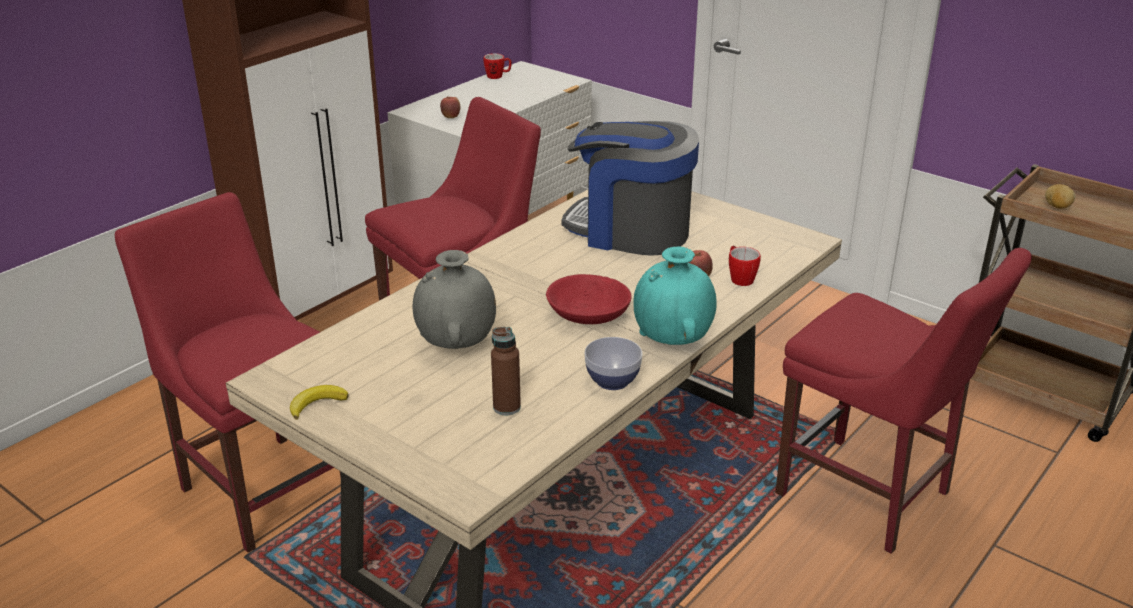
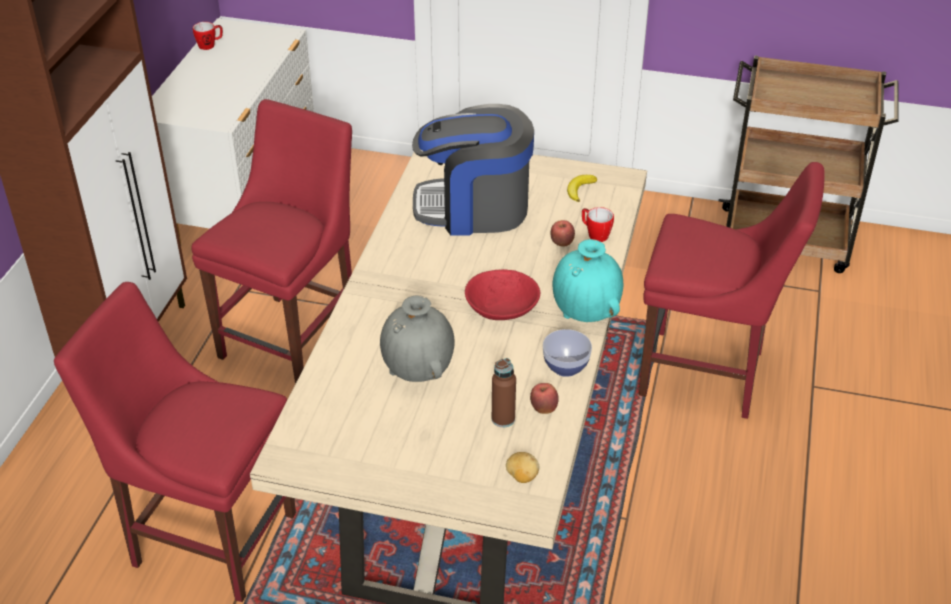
camera: 25 degrees left, 10 degrees up
(317, 404) = (348, 467): banana -> banana (579, 189)
(451, 117) = (204, 110): apple -> apple (543, 408)
(1057, 207) = (788, 94): potato -> potato (522, 476)

